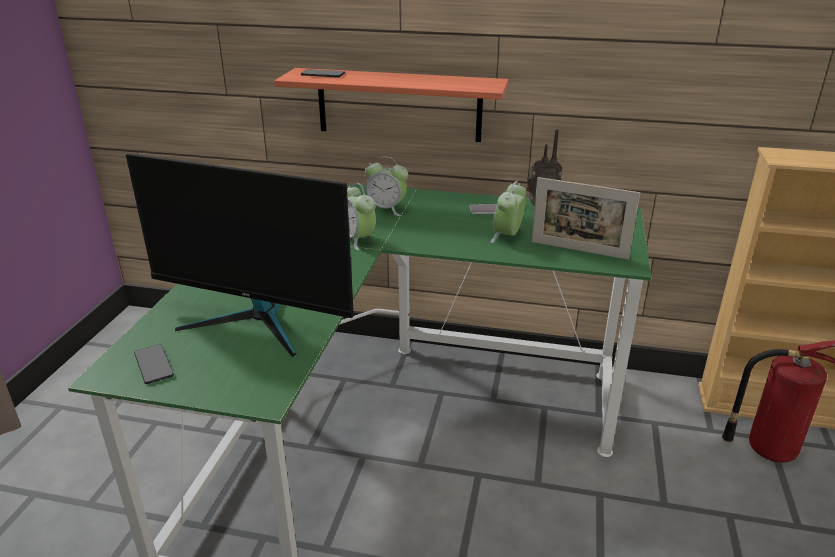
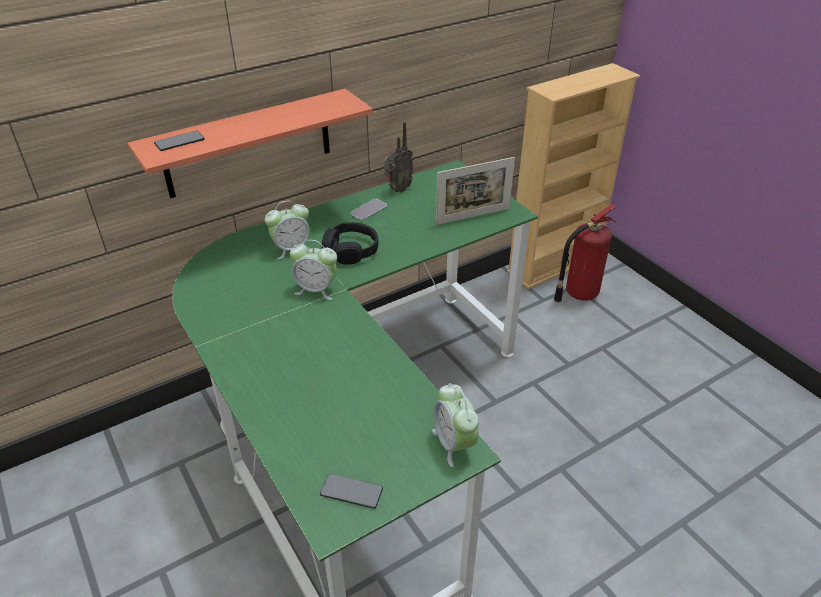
camera: 45 degrees left, 10 degrees up
(256, 321) = (362, 405): monitor -> none
(428, 228) = (351, 250): none -> black headphones
(507, 236) = (415, 228): alarm clock -> alarm clock (454, 444)

